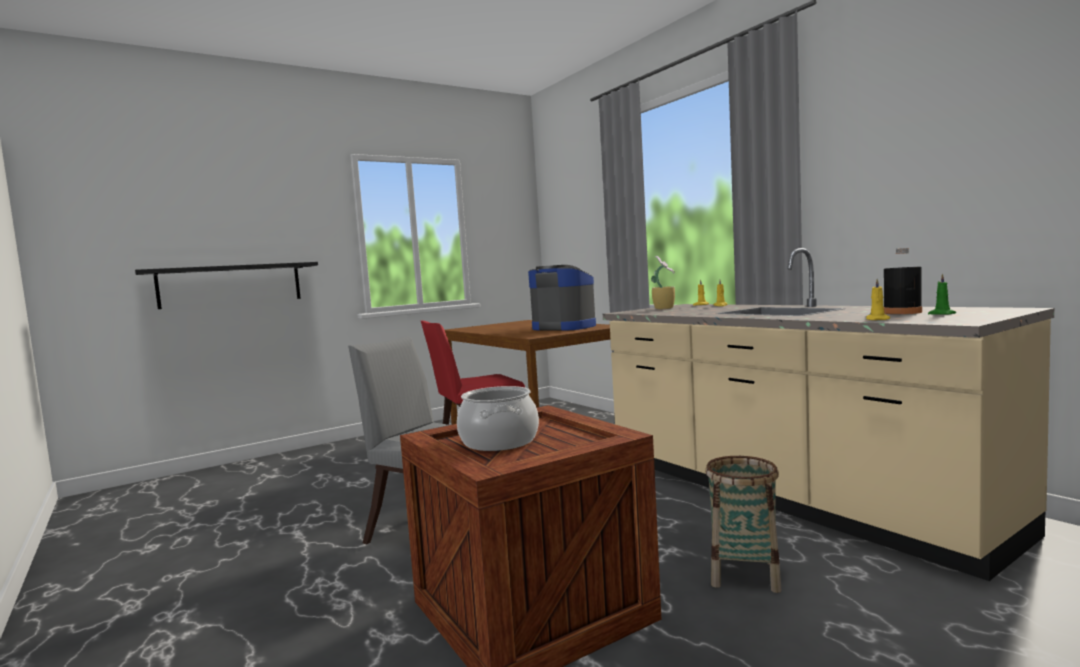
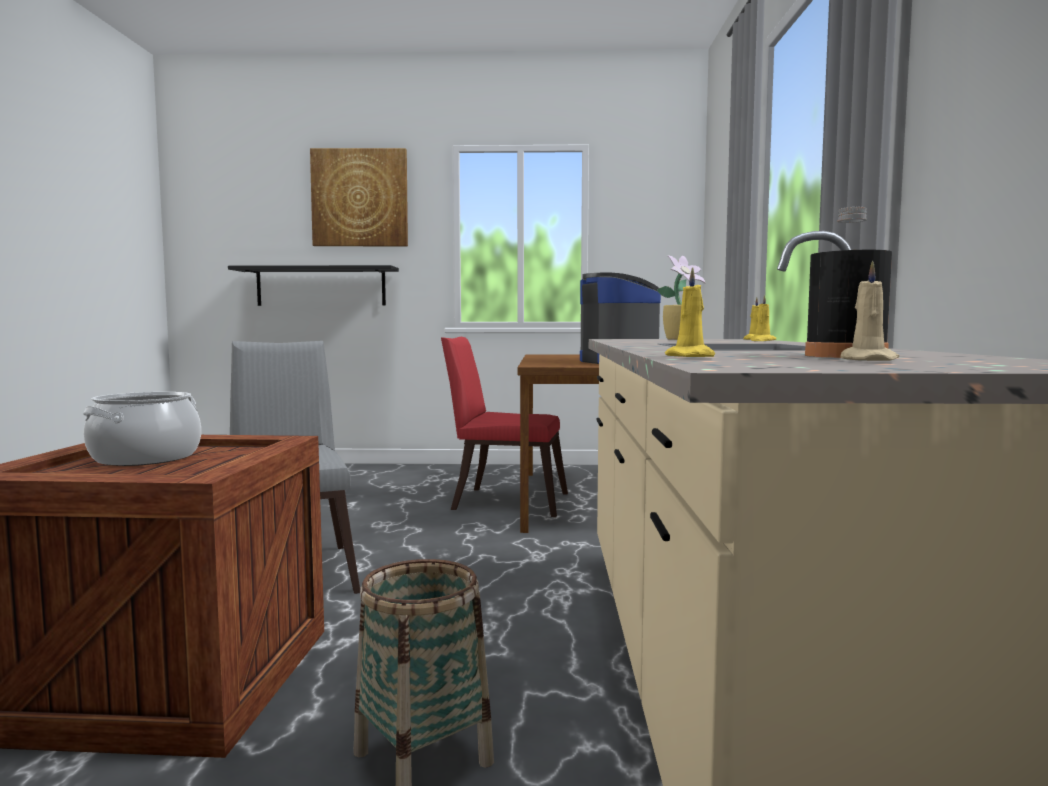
camera: 35 degrees right, 0 degrees up
(266, 198) = (360, 198): none -> picture
(941, 314) = (866, 360): green candle -> beige candle

